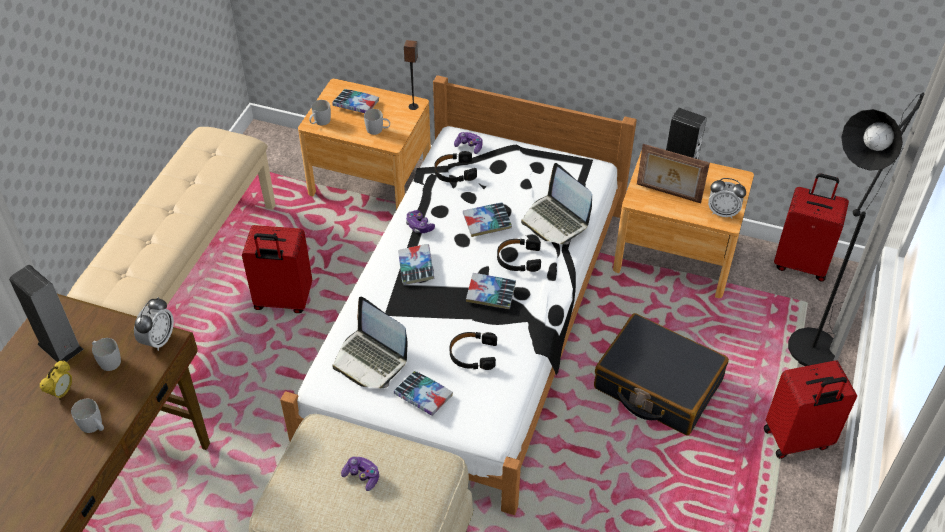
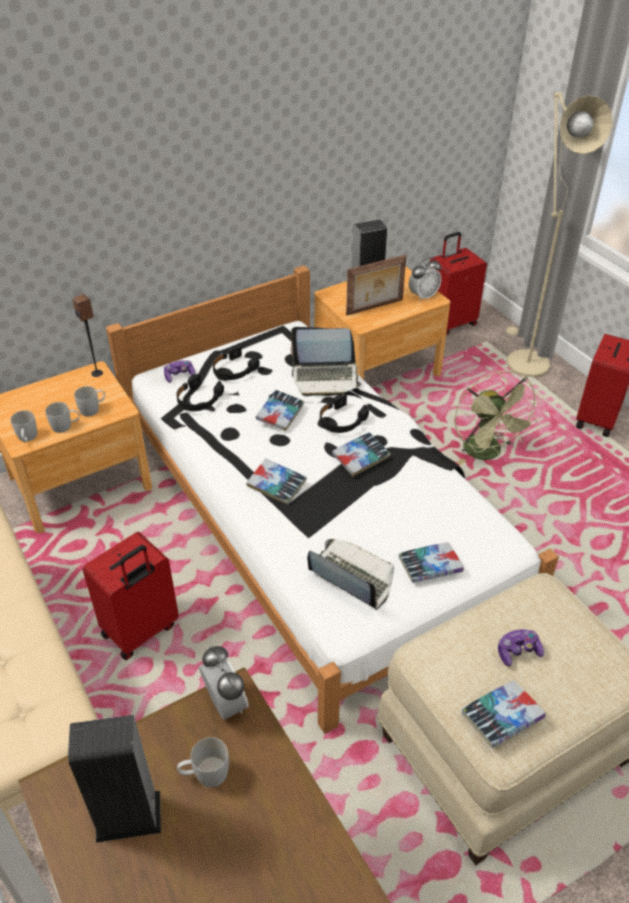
camera: 50 degrees left, 5 degrees down
(62, 393) = (209, 855): alarm clock -> none
(94, 427) = (299, 846): white mug -> white mug (66, 426)
(356, 105) = (41, 404): book -> book (502, 717)
(371, 359) = (351, 578): laptop -> laptop turned 135 degrees counterclockwise
(419, 226) = (231, 455): game controller -> none
(473, 354) = (414, 507): black headphones -> black headphones (233, 369)
(657, 385) = (487, 453): black suitcase -> green fan
(816, 342) = (523, 359): black floor lamp -> beige floor lamp

